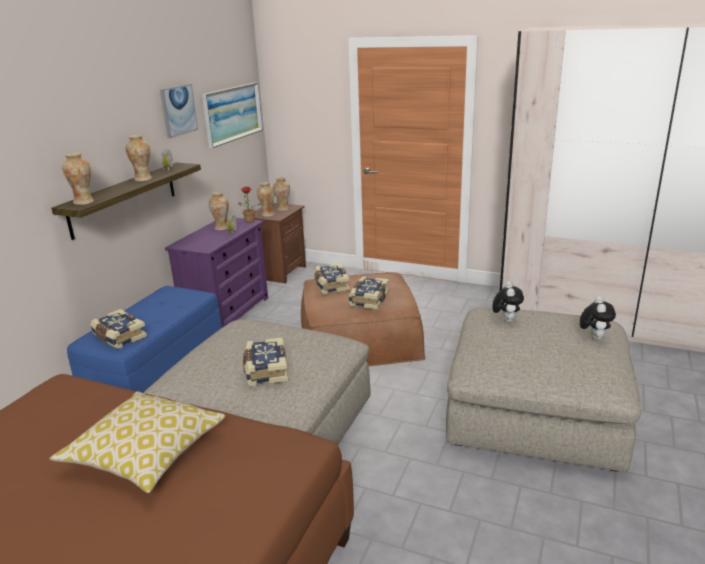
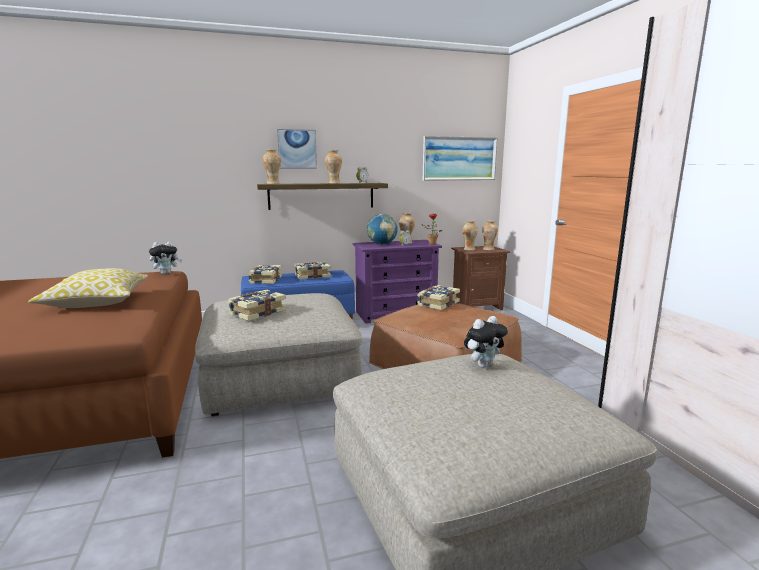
camera: 50 degrees right, 10 degrees down
(178, 110) = (393, 144): picture -> picture (297, 149)
(205, 239) = (382, 244): none -> globe
(368, 299) = (440, 319): book -> book (312, 276)
(594, 337) = (540, 422): plush toy -> plush toy (166, 273)

